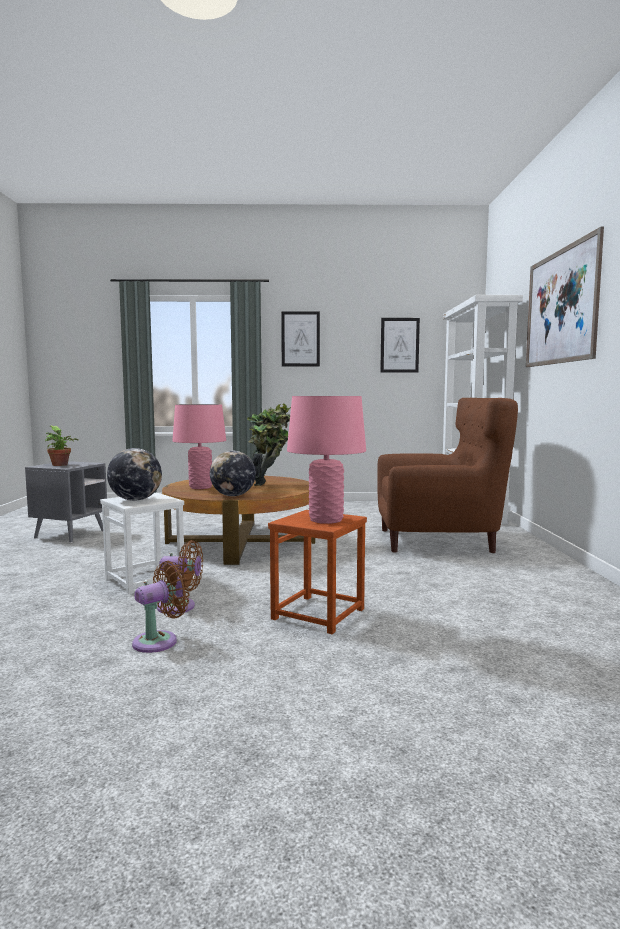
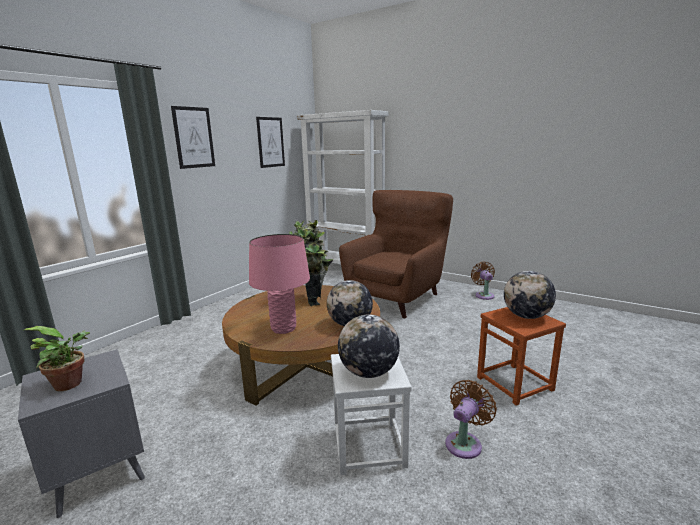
camera: 55 degrees left, 10 degrees up
(159, 641) = (544, 474): brown fan -> brown fan (483, 295)
(326, 520) = (526, 316): pink table lamp -> globe
(560, 307) = (439, 127): picture -> none

